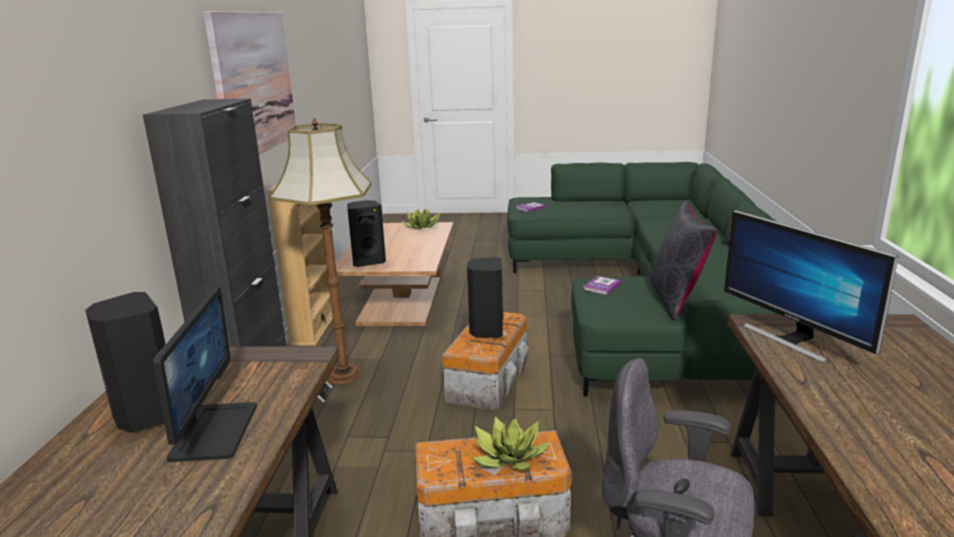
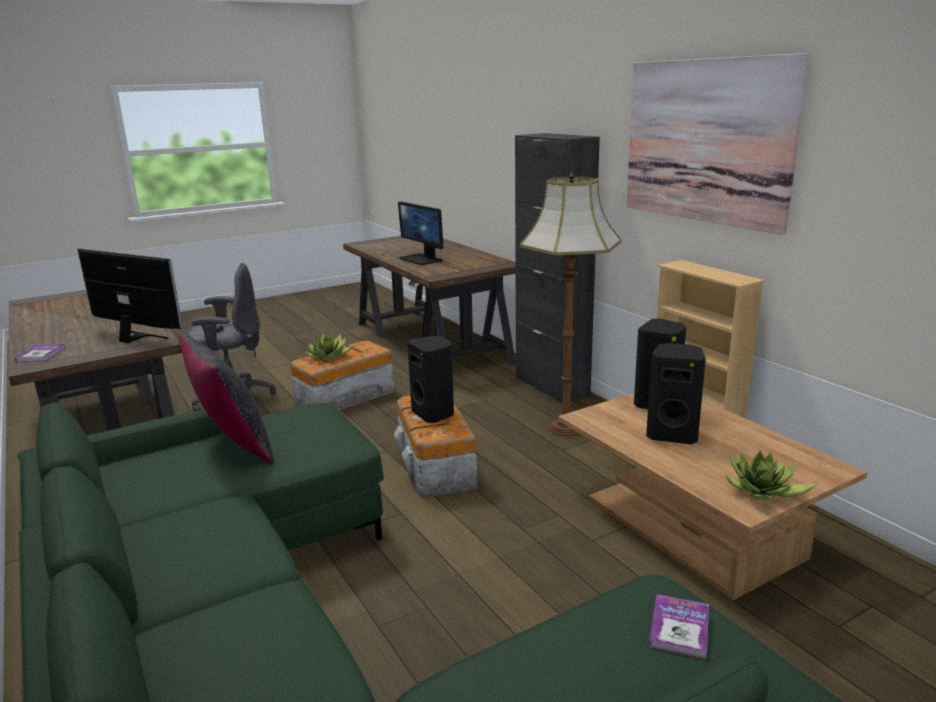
camera: 145 degrees right, 0 degrees up
(146, 415) = (459, 256): black speaker -> black speaker (672, 434)
(602, 286) = (330, 438): book -> book (41, 354)

